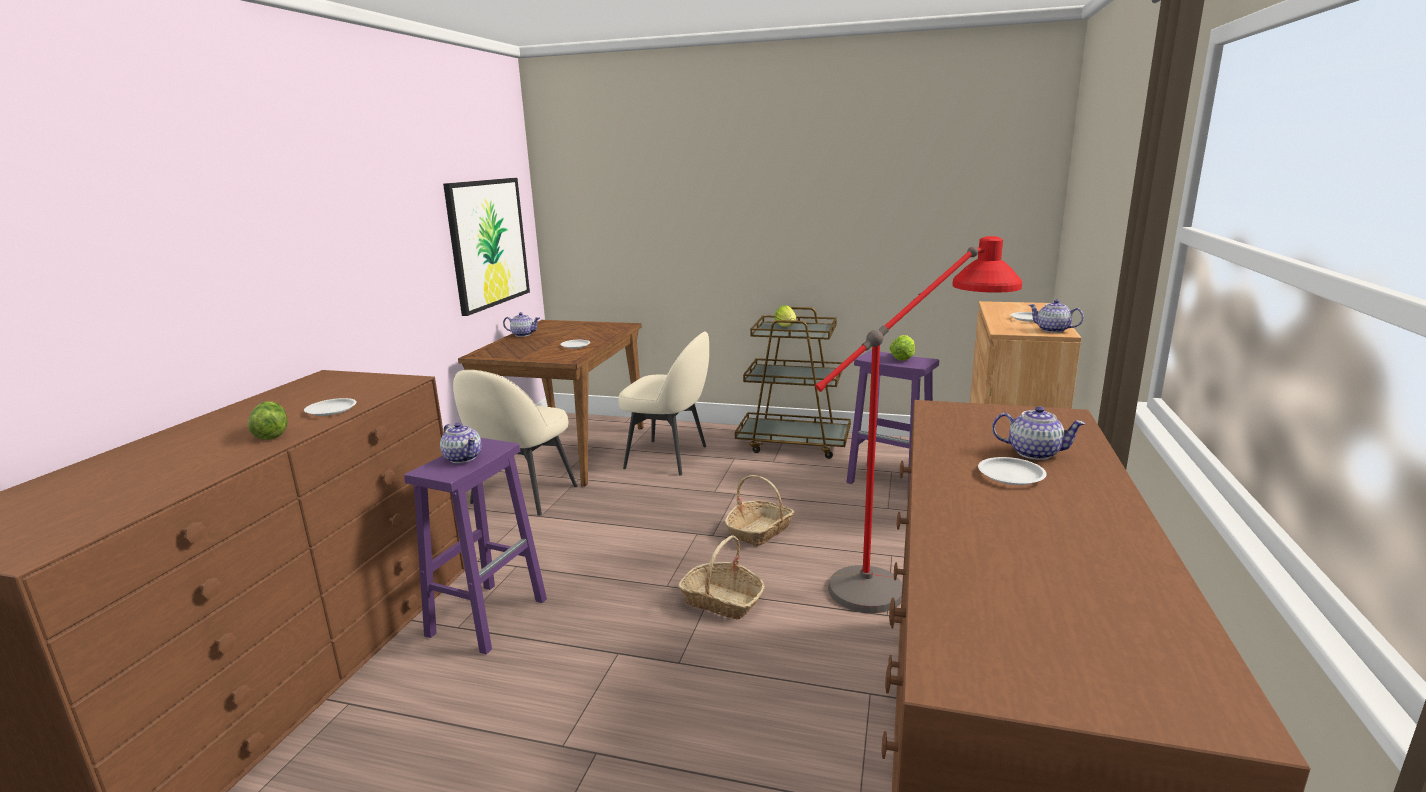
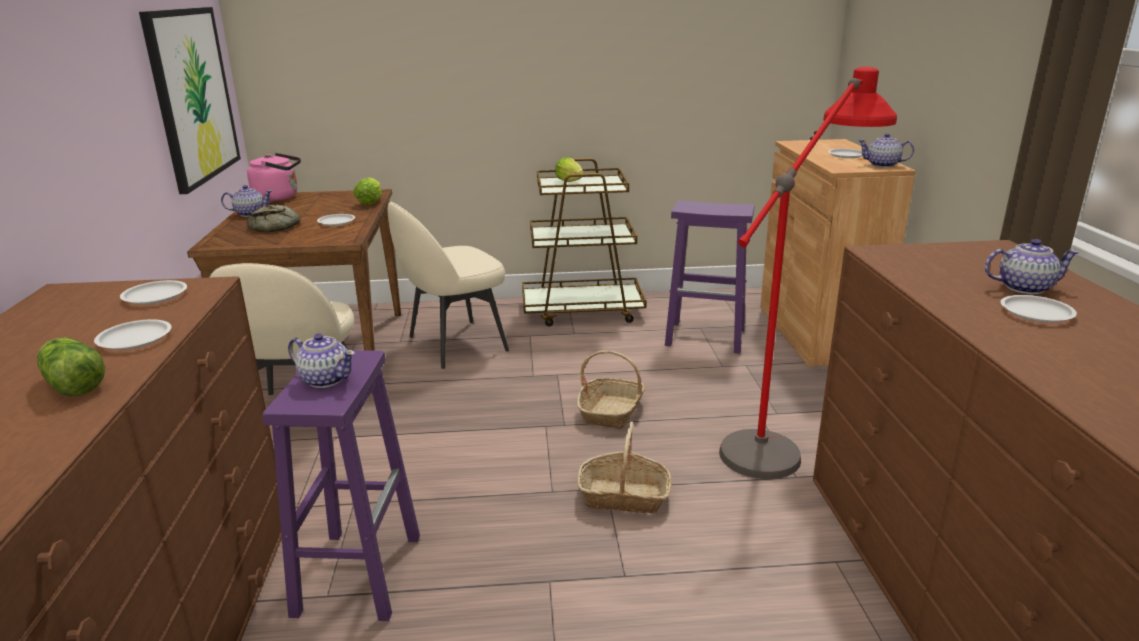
camera: 20 degrees left, 5 degrees up
(371, 384) = (154, 296): none -> white plate
(531, 345) = (276, 226): none -> bread
(554, 324) = (279, 197): none -> pink kettle
(668, 457) = (454, 344): beige chair -> beige chair turned 150 degrees clockwise
(903, 358) = (718, 206): lettuce -> lettuce (371, 202)

